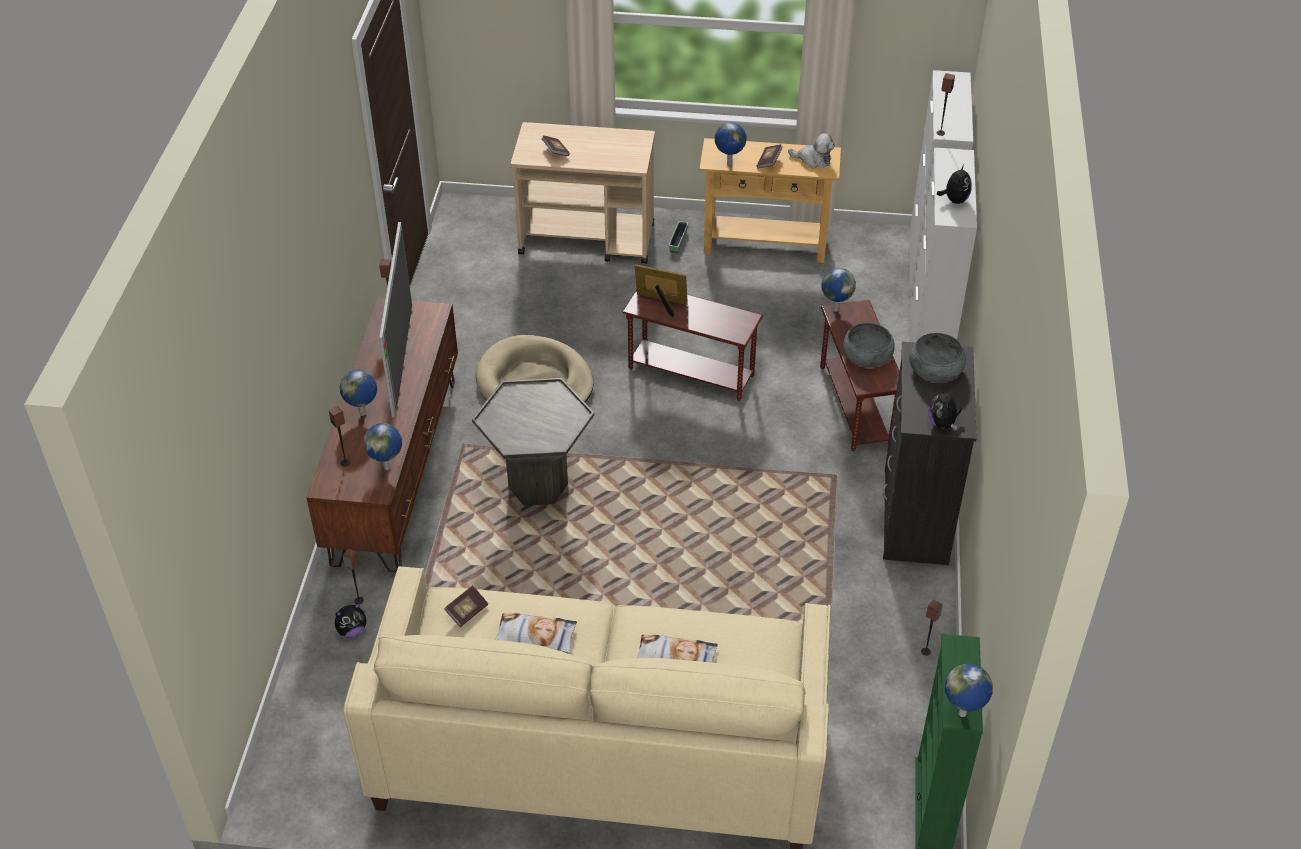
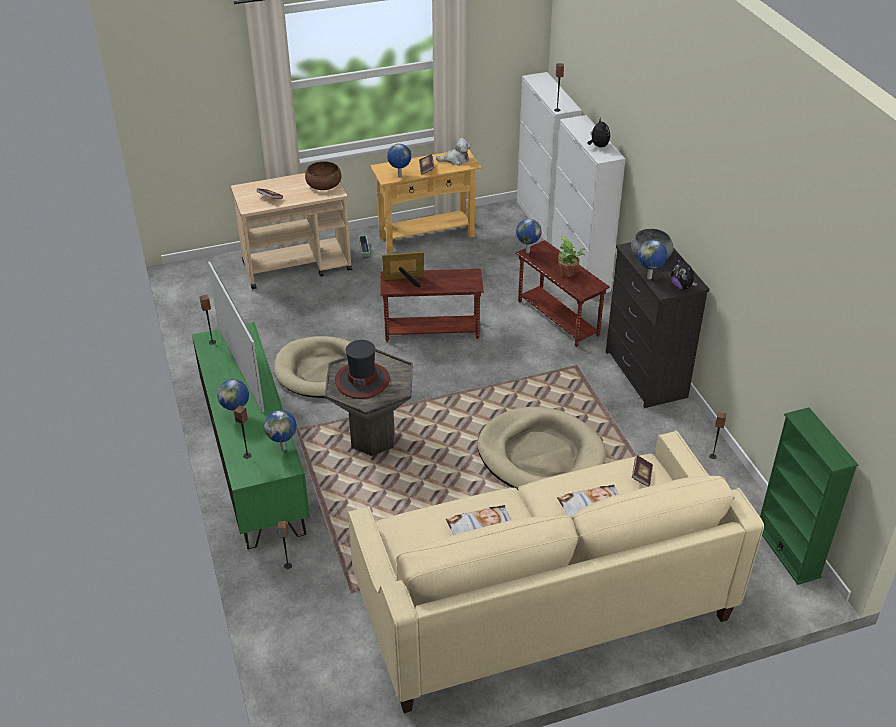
camera: 25 degrees left, 5 degrees down
(352, 630) = (296, 589): plush toy -> none
(396, 468) = (254, 462): brown tv stand -> green tv stand
(467, 612) = (416, 528): book -> book (641, 476)
(525, 415) = (362, 380): none -> hat
(629, 150) = (323, 184): none -> brown bowl
(715, 574) = (540, 456): none -> beige dog bed
(867, 355) = (569, 274): grey bowl -> potted plant
(963, 714) = (838, 458): globe -> globe (649, 278)

